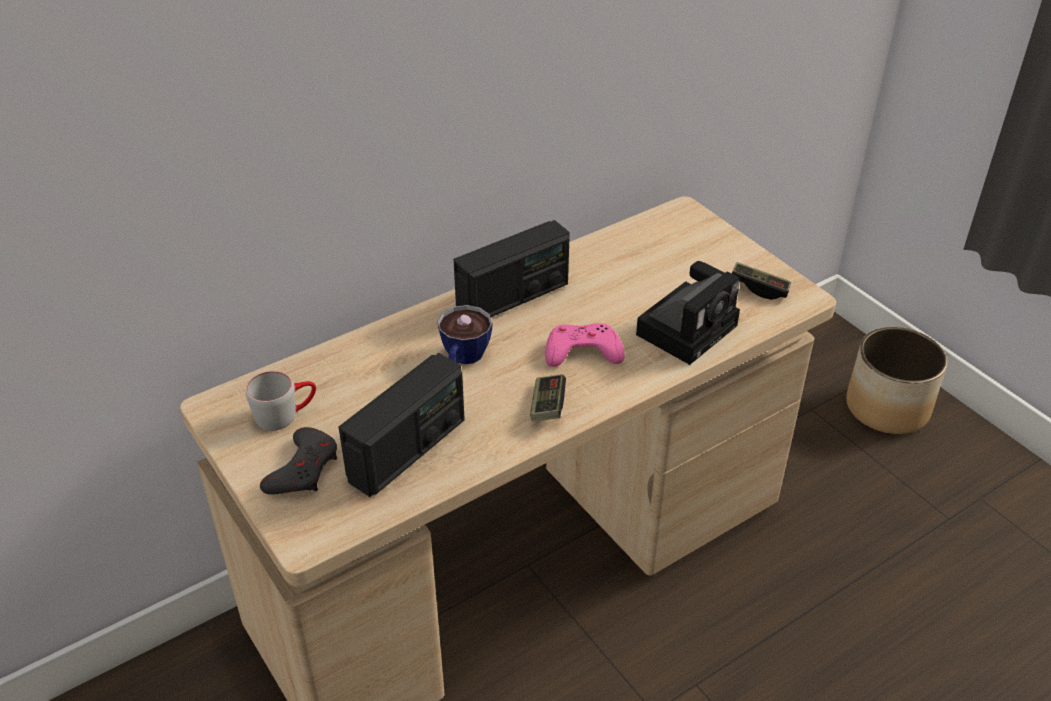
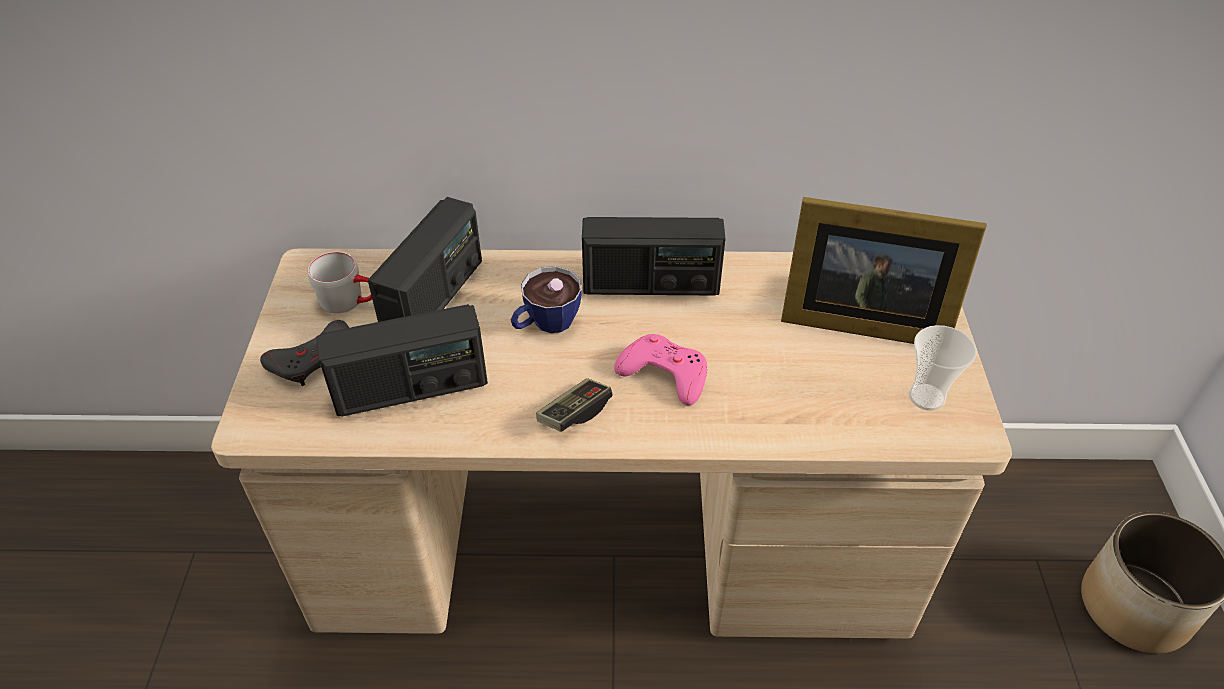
camera: 35 degrees right, 5 degrees up
(355, 380) = (434, 298): none -> radio
(673, 258) = (859, 318): none -> picture frame
(688, 327) = (801, 403): camera -> none
(759, 288) = (926, 397): game controller -> cup

